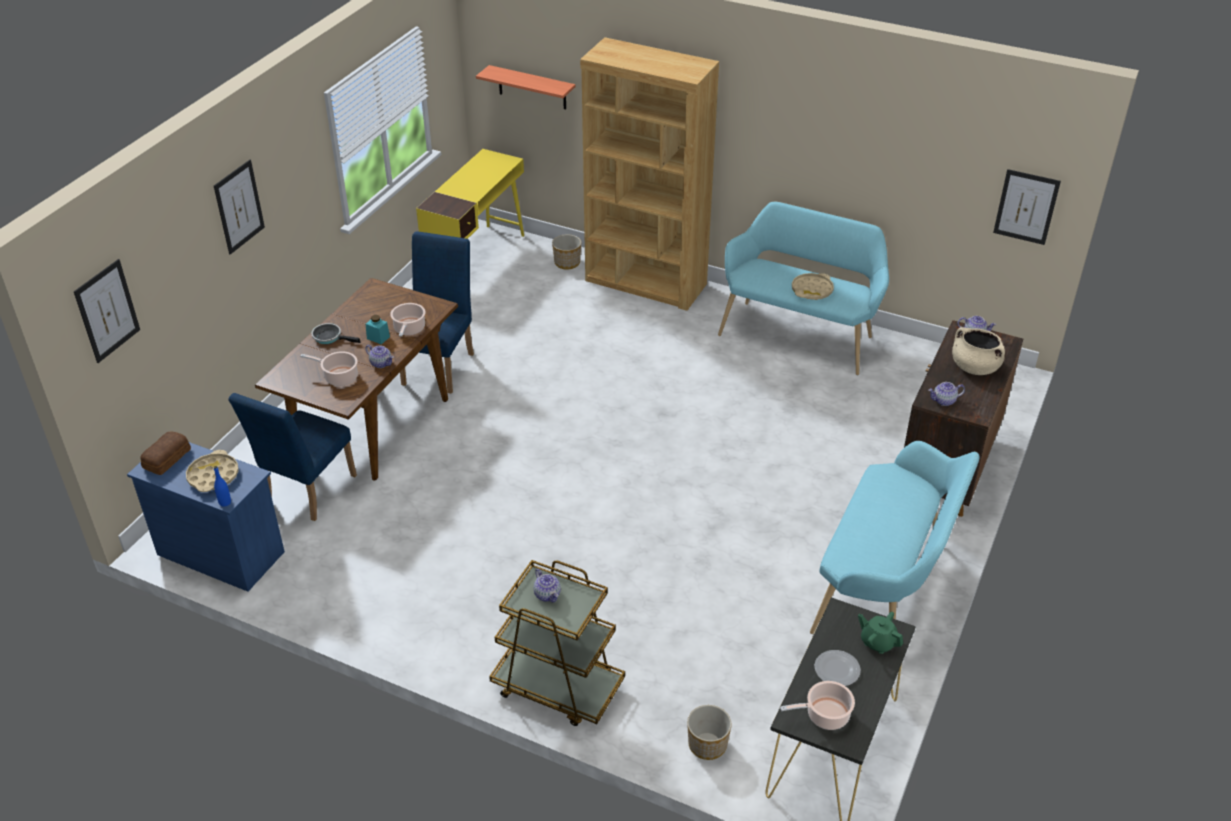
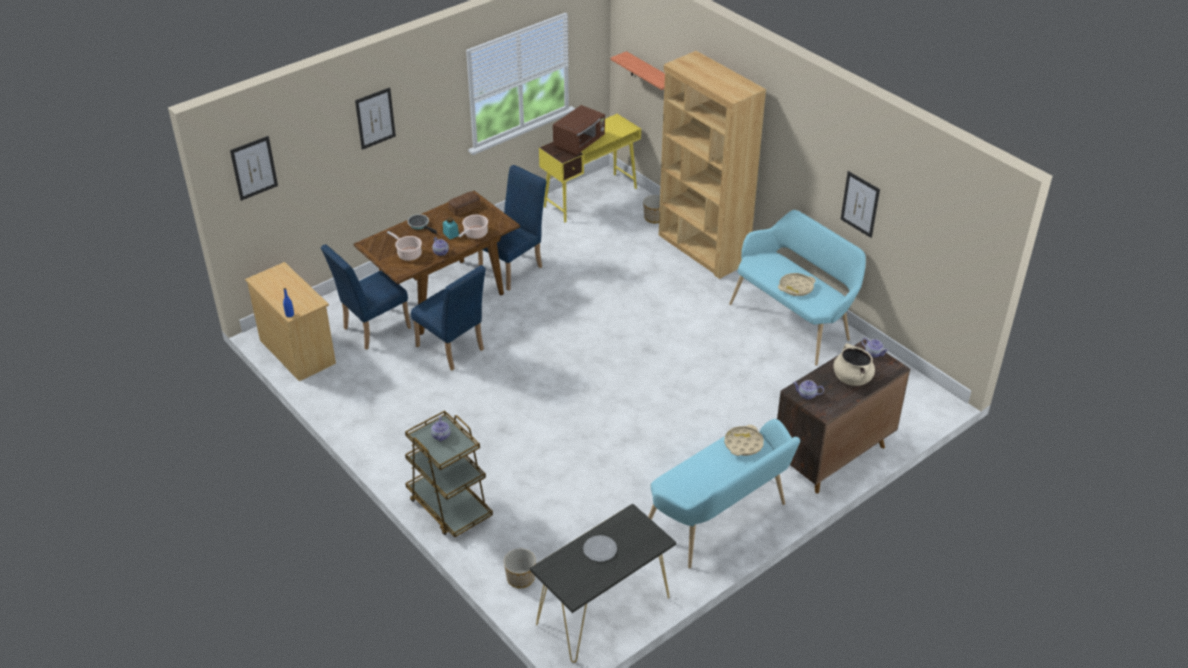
camera: 25 degrees right, 0 degrees up
(165, 459) = (272, 276): bread -> bread (464, 208)
(213, 476) = (293, 295): beige tray -> beige tray (743, 444)
(220, 553) = (297, 351): blue dresser -> beige dresser
(430, 487) = (453, 350): none -> blue chair
(463, 191) = (580, 143): none -> brown microwave
(824, 715) = (569, 574): cooking pot -> none
(877, 642) = (641, 542): green teapot -> none
(1026, 207) = (964, 265): picture -> picture (860, 204)

